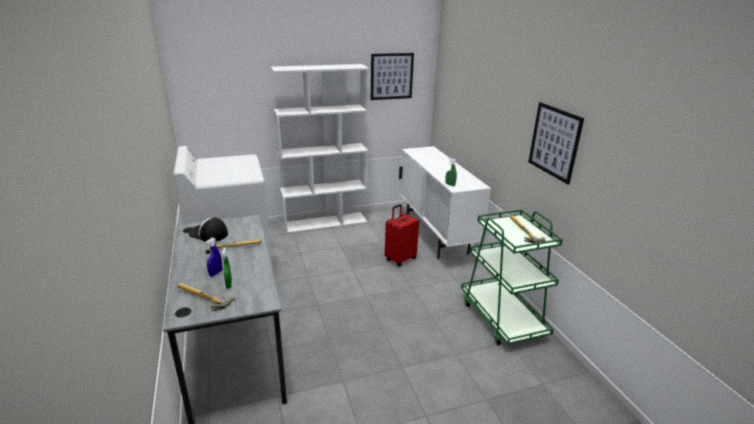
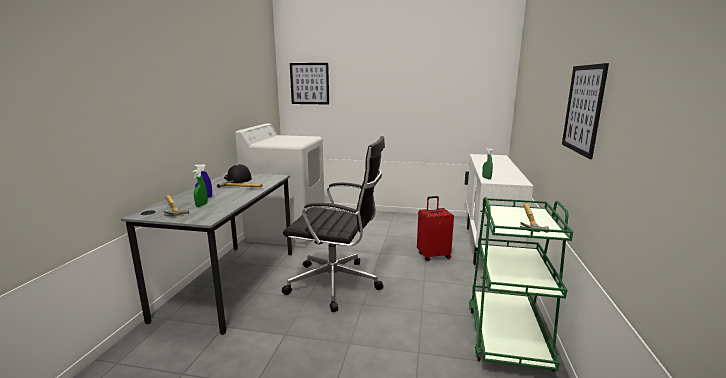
camera: 30 degrees right, 10 degrees down
(325, 222) = (389, 216): white bookcase -> none
(342, 315) = (337, 284): none -> black office chair
(391, 76) = (467, 83): picture -> picture (309, 83)

